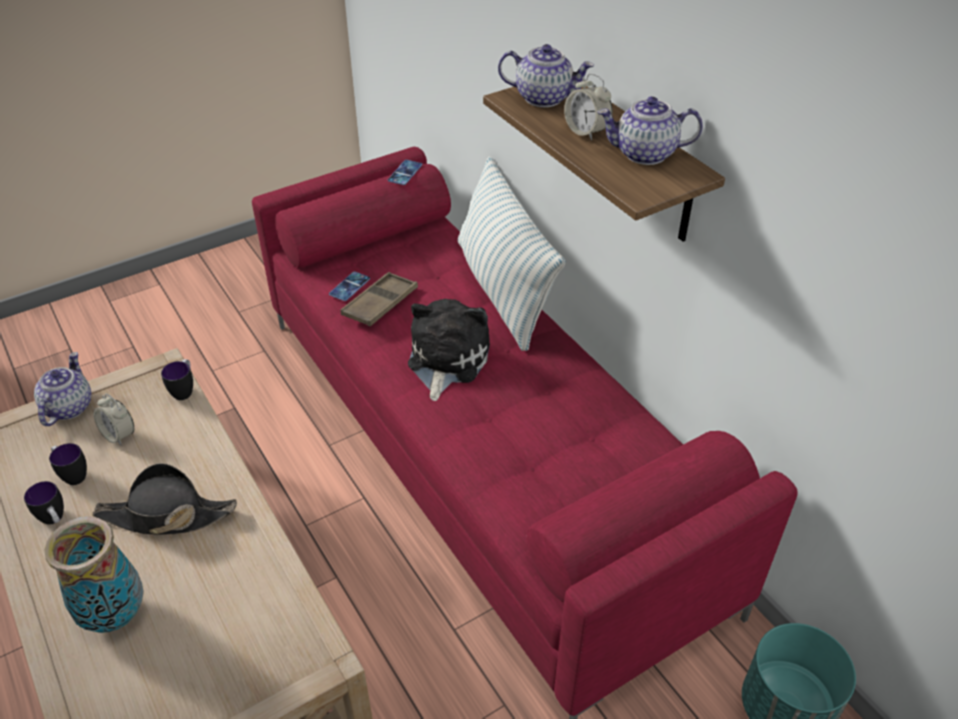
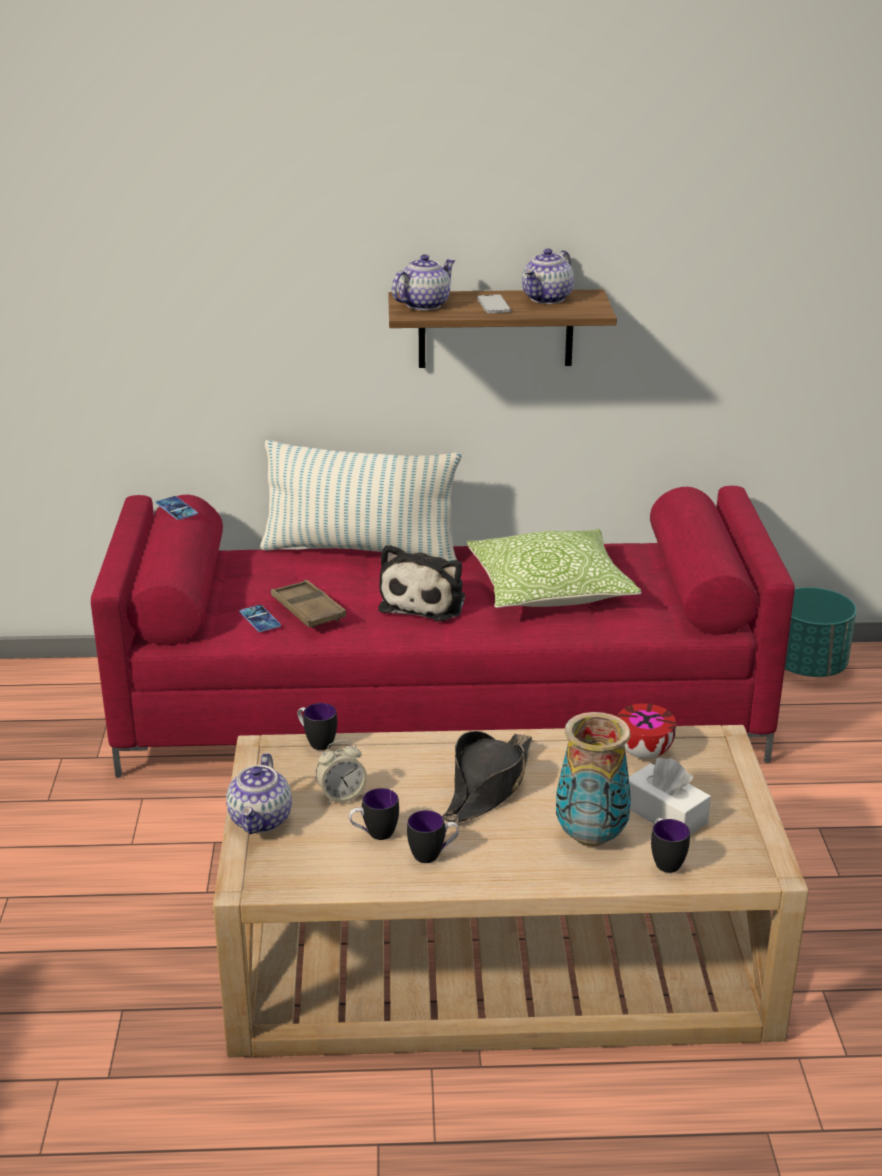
camera: 60 degrees left, 15 degrees down
(68, 407) = (261, 820): teapot -> teapot turned 120 degrees counterclockwise
(90, 685) = (665, 861): none -> mug
(171, 658) = (665, 814): none -> white tissue box
(267, 603) = (642, 752): none -> bowl
(446, 360) = (425, 602): plush toy -> plush toy turned 120 degrees counterclockwise
(530, 428) = (549, 590): none -> pillow
(586, 132) = (493, 305): alarm clock -> phone

